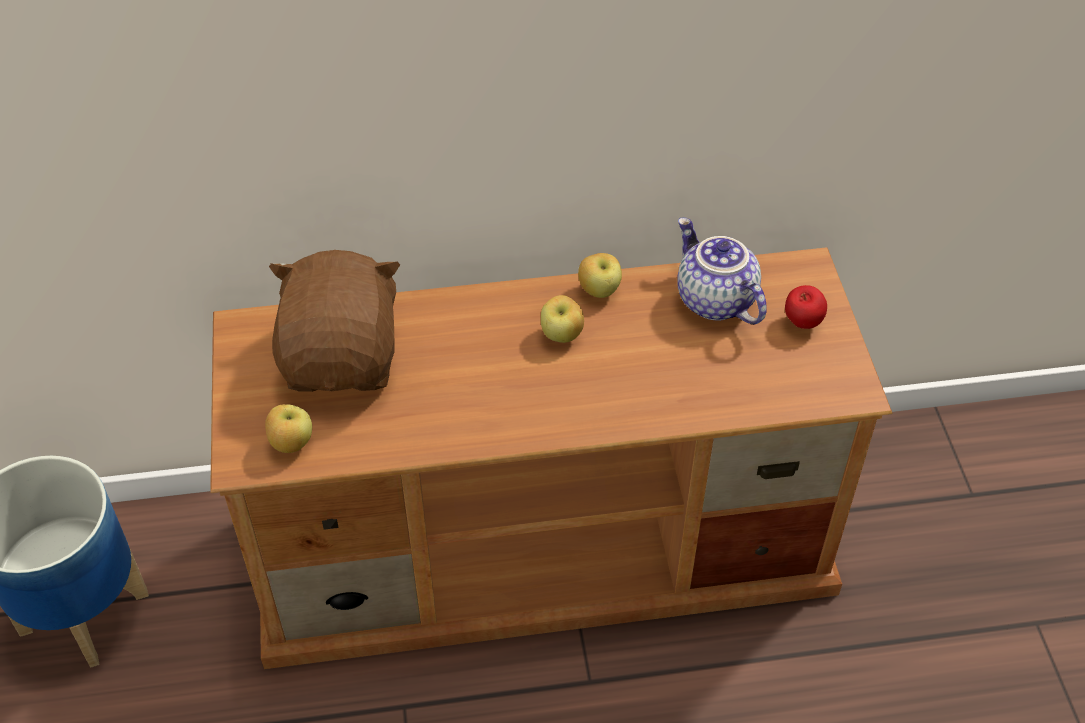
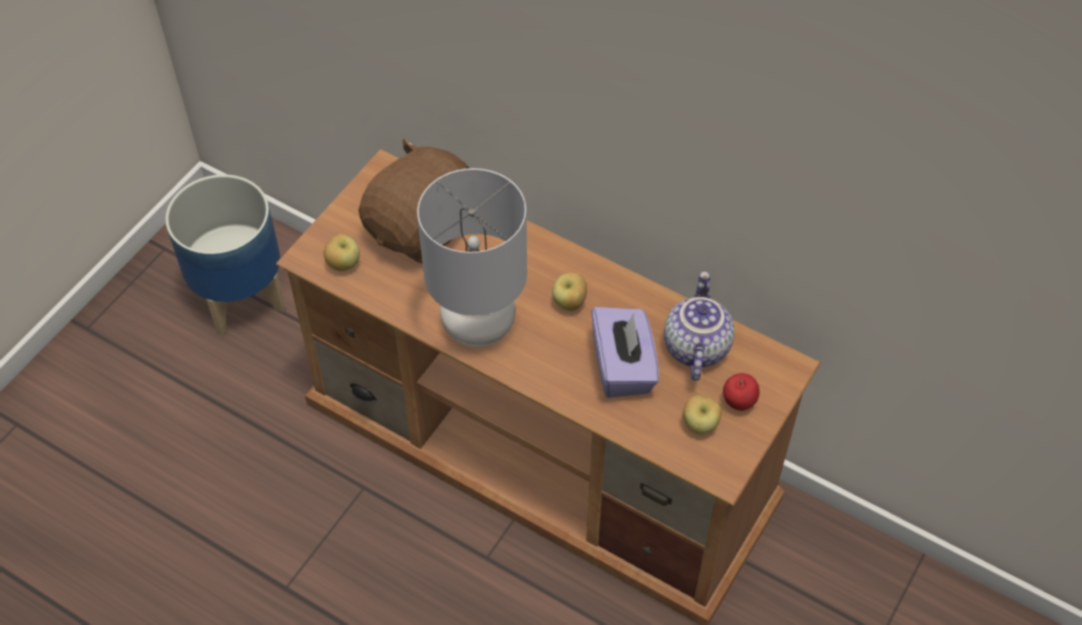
camera: 40 degrees right, 5 degrees up
(497, 411) = (479, 325): none -> grey table lamp
(599, 291) = (626, 289): apple -> apple (700, 425)
(672, 359) = (623, 367): none -> purple tissue box

